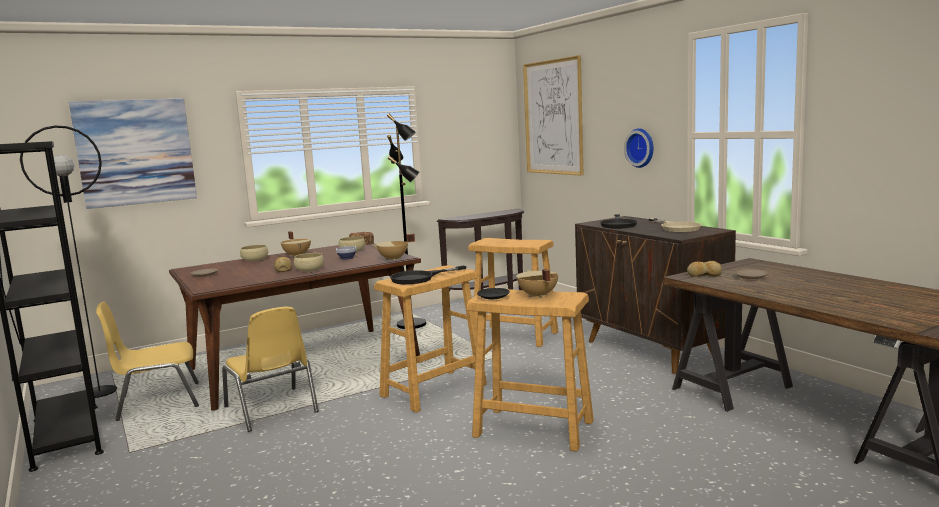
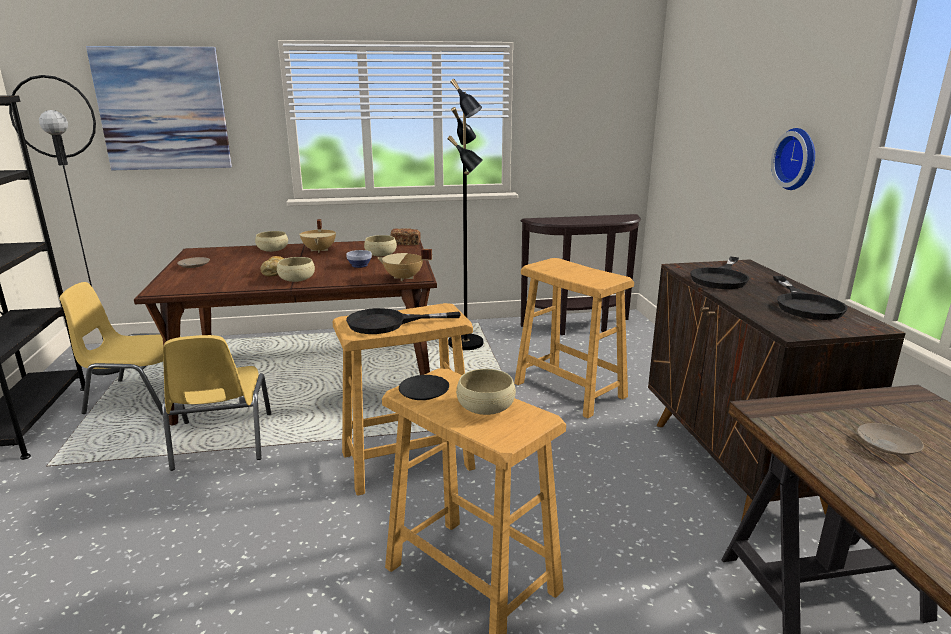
camera: 20 degrees right, 10 degrees up
(537, 296) = (485, 406): beige cooking pot -> beige bowl
(553, 117) = (696, 96): picture -> none
(676, 227) = (805, 305): beige frying pan -> black frying pan
(703, 274) = (803, 413): bread -> none

